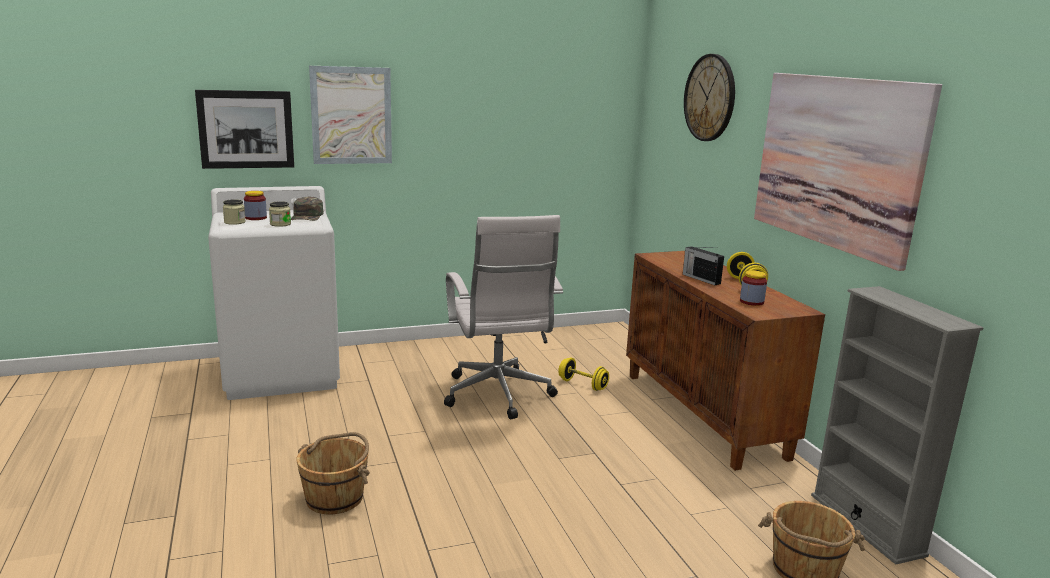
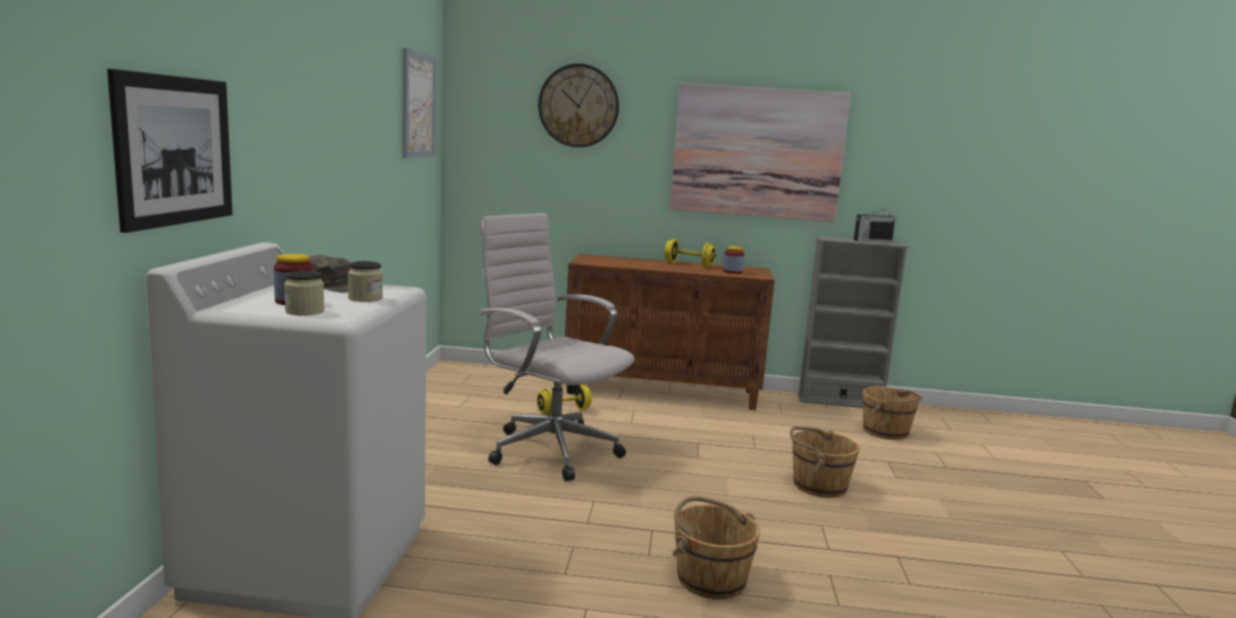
camera: 65 degrees left, 5 degrees down
(351, 115) = (278, 125): picture -> picture (418, 105)
(498, 396) = (549, 449): white office chair -> white office chair turned 150 degrees counterclockwise
(568, 531) = (818, 485): none -> brown bucket
(700, 278) = (664, 267): radio -> radio (871, 241)

